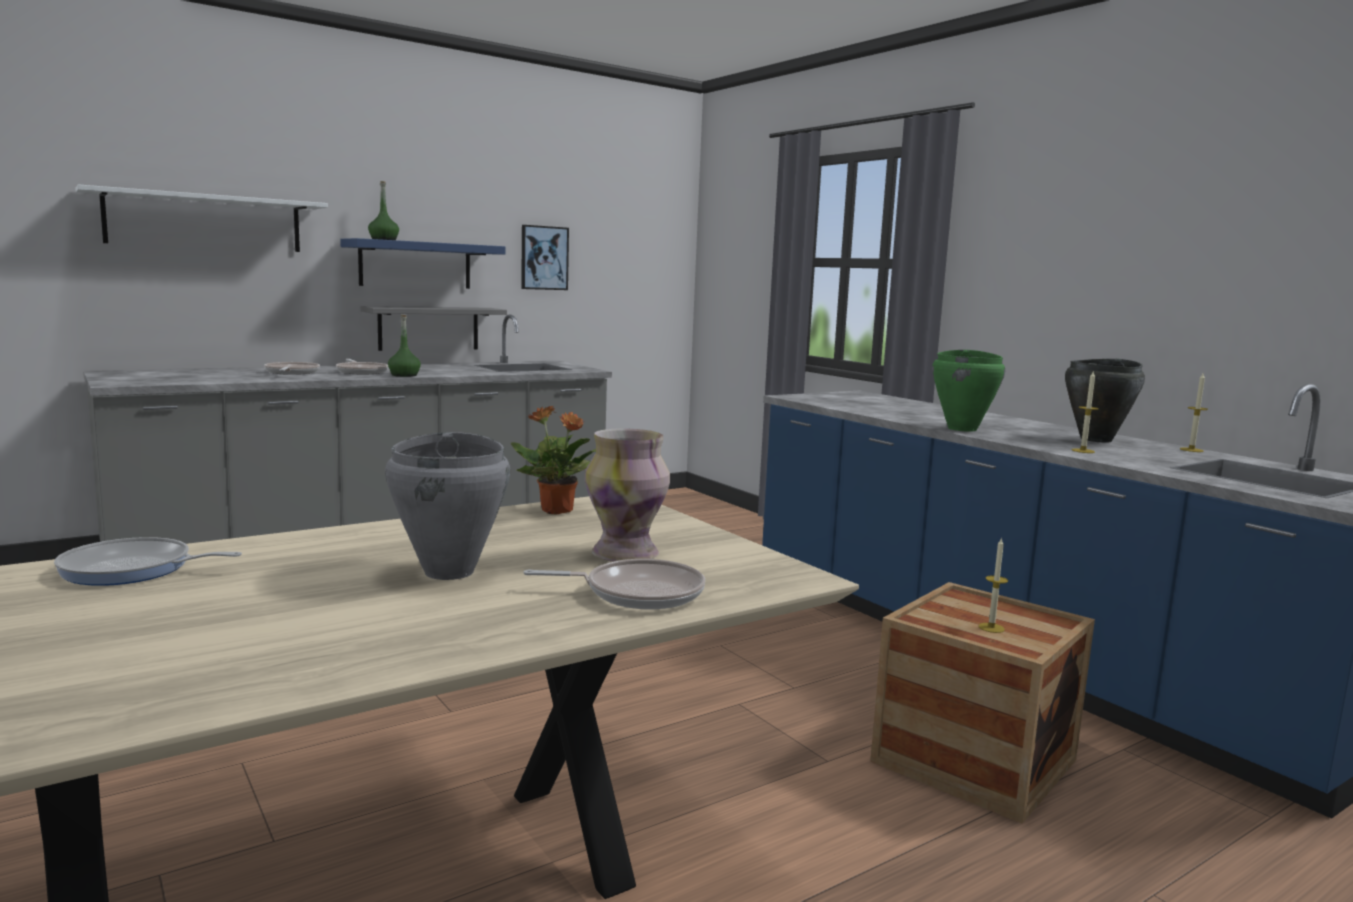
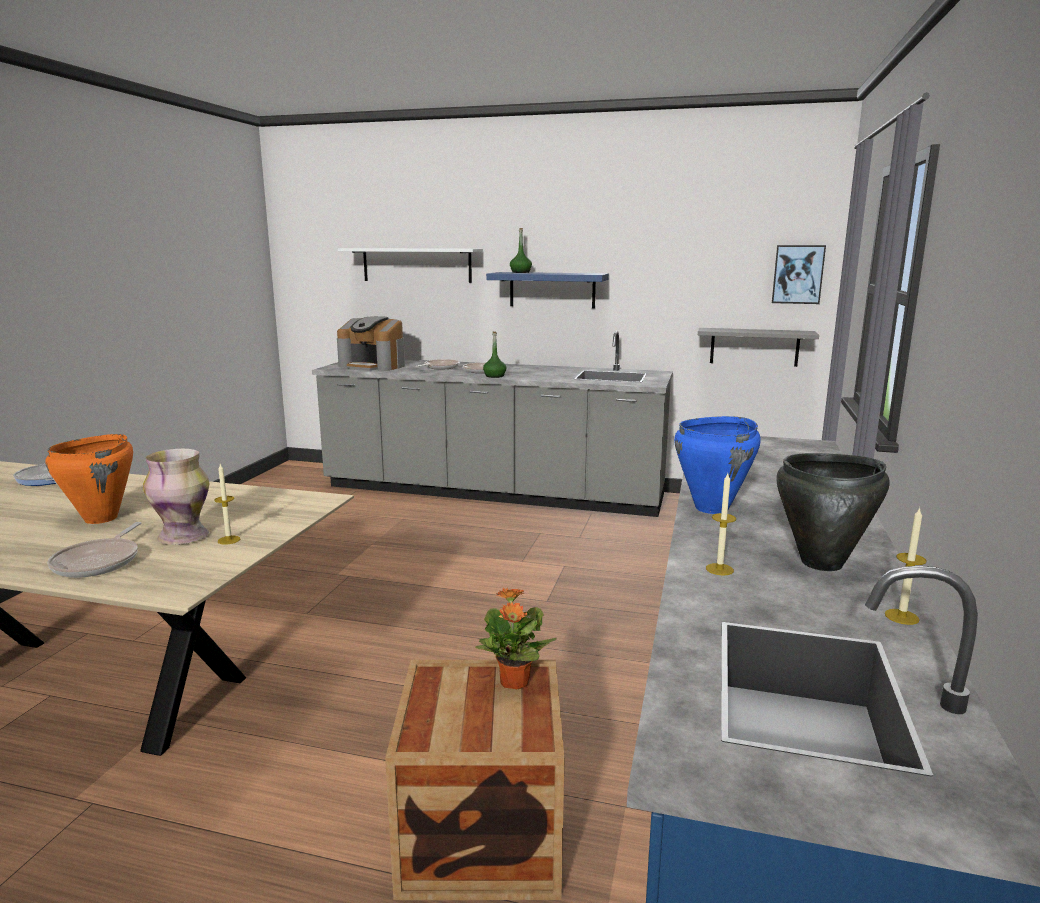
camera: 50 degrees right, 5 degrees up
(178, 377) = (373, 366): none -> coffee machine
(428, 328) = (561, 339): grey shelf -> grey shelf (754, 347)
(450, 572) = (102, 518): grey cooking pot -> orange cooking pot
(544, 258) = (663, 281): picture -> picture (798, 274)
(557, 511) = (267, 497): potted plant -> potted plant (514, 682)
(637, 593) = (99, 562): frying pan -> frying pan turned 45 degrees clockwise
(962, 429) = (712, 508): green cooking pot -> blue cooking pot
(991, 628) = (462, 711): candle -> candle (229, 540)

